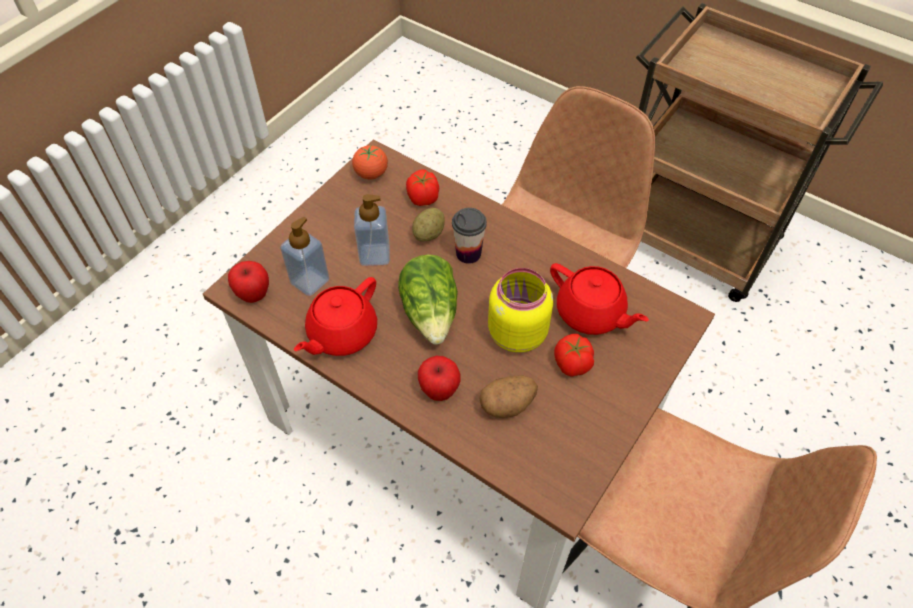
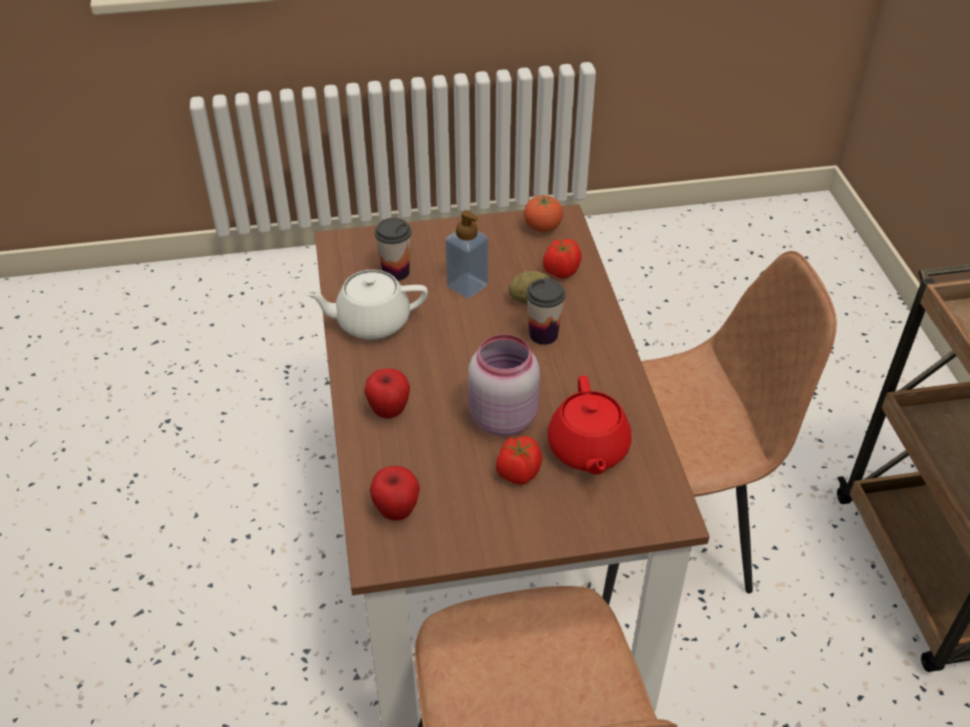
camera: 45 degrees right, 10 degrees down
(254, 294) = (346, 255): apple -> apple (396, 510)
(310, 281) = (396, 272): soap dispenser -> cup
(341, 333) = (371, 322): red teapot -> white teapot
(431, 312) = (456, 355): lettuce -> none
(507, 404) = (426, 459): potato -> none
(515, 333) = (502, 417): yellow jar -> pink jar

